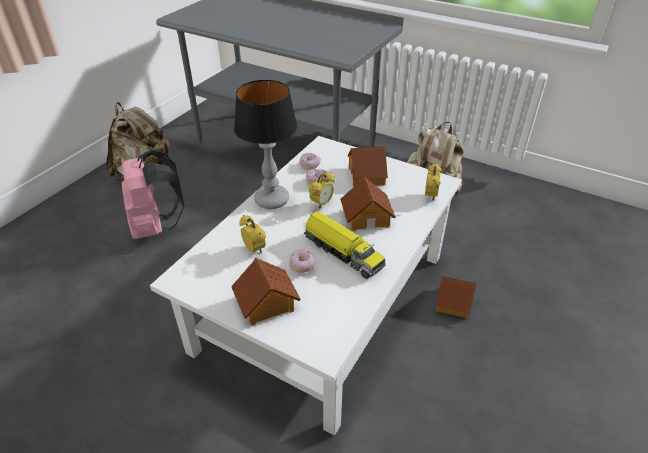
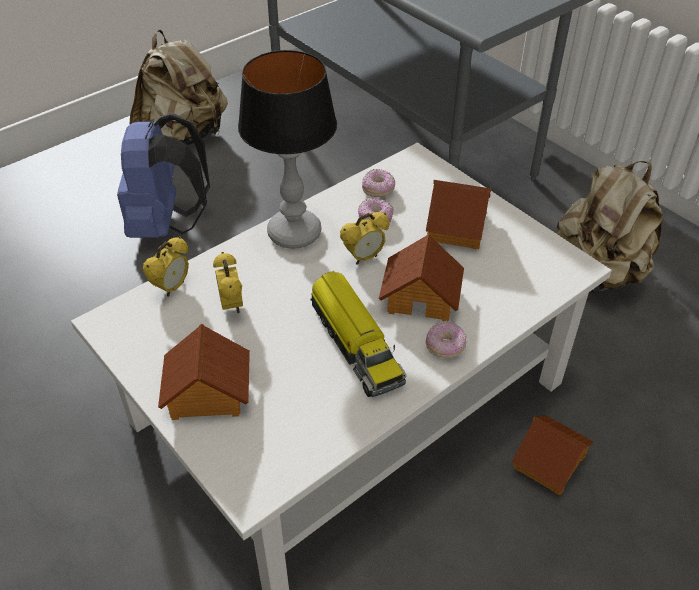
camera: 20 degrees right, 5 degrees up
(156, 227) = (167, 225): pink backpack -> blue backpack
(302, 265) = (286, 349): donut -> donut (445, 346)
(430, 196) = (542, 286): alarm clock -> alarm clock (172, 288)

